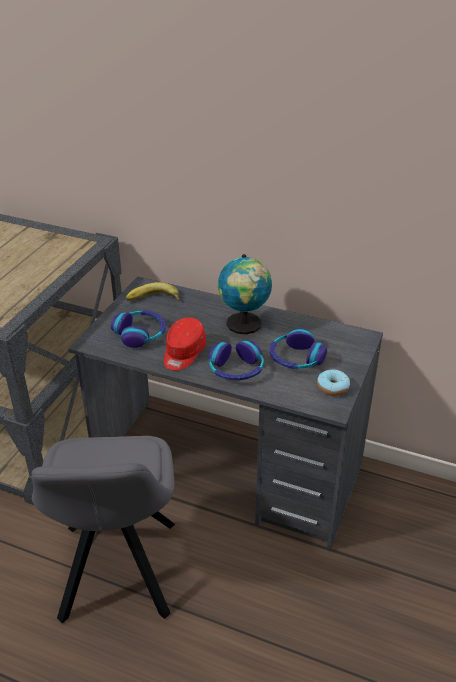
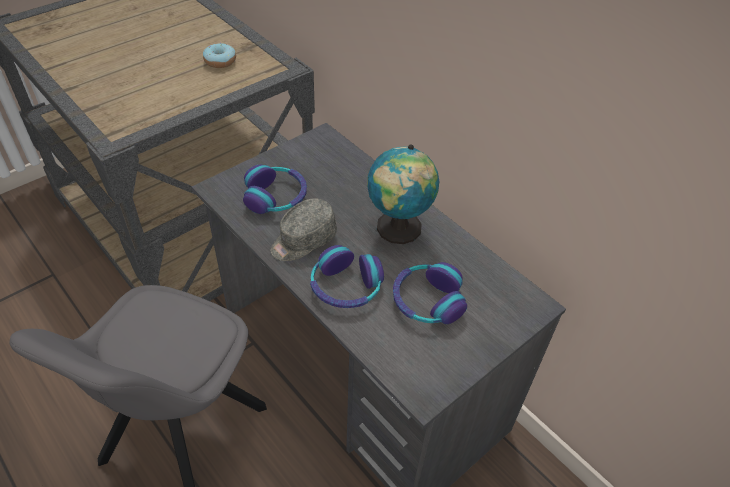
camera: 25 degrees right, 10 degrees up
(153, 300) = (321, 158): banana -> none
(183, 353) = (303, 240): red cap -> grey cap
(332, 387) = (444, 363): donut -> donut (220, 61)

